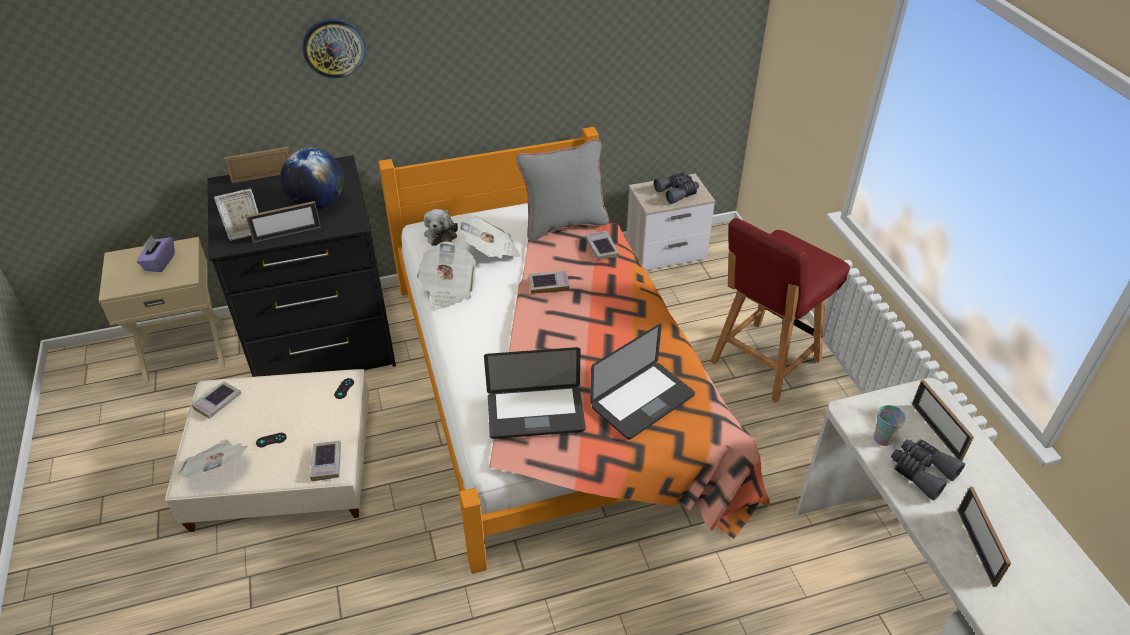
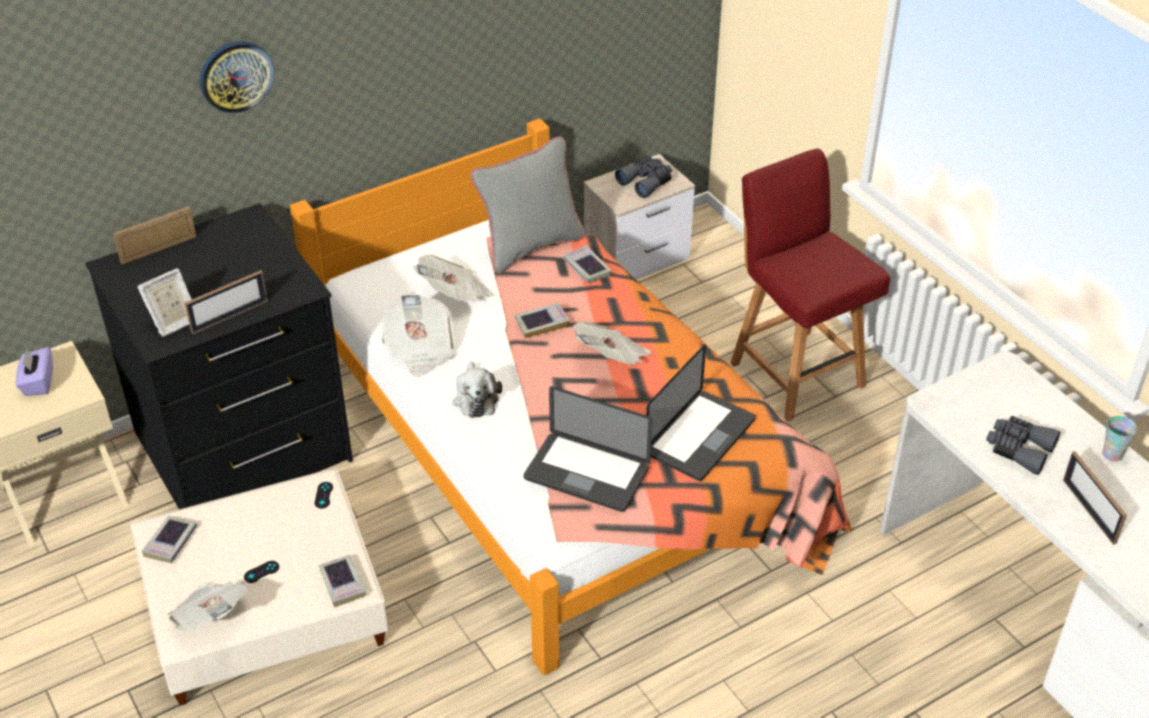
camera: 15 degrees left, 0 degrees up
(318, 204) = (248, 272): globe -> none
(441, 234) = (381, 283): plush toy -> plush toy (475, 398)
(535, 413) = (586, 473): laptop -> laptop turned 45 degrees clockwise
(593, 322) = (612, 358): none -> newspaper
(763, 362) = (795, 372): red chair -> red chair turned 120 degrees clockwise
(882, 439) = (972, 424): cup -> cup (1112, 454)
(936, 431) = (1022, 406): picture frame -> none

